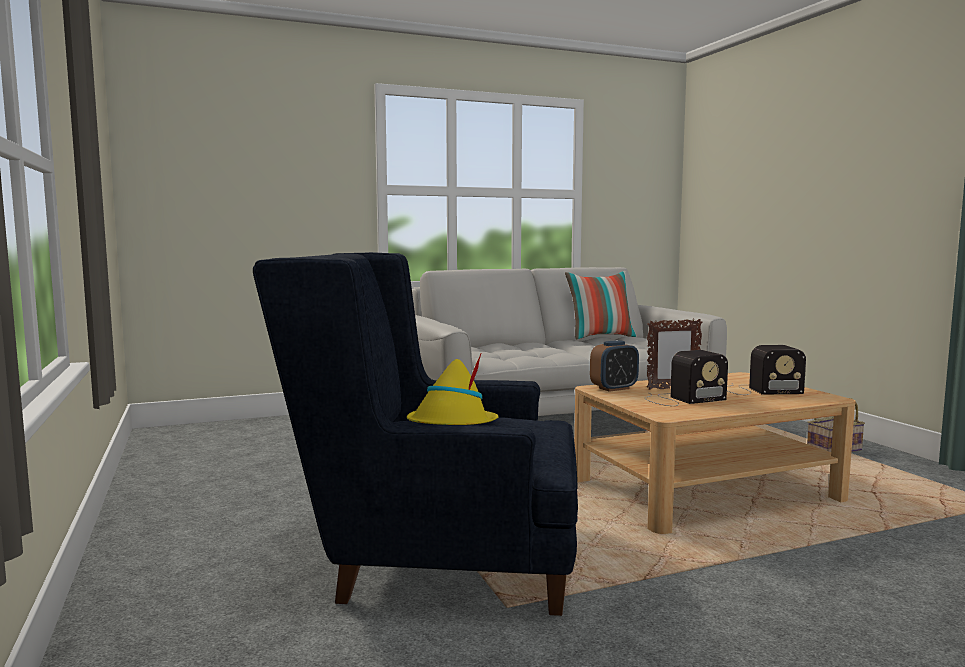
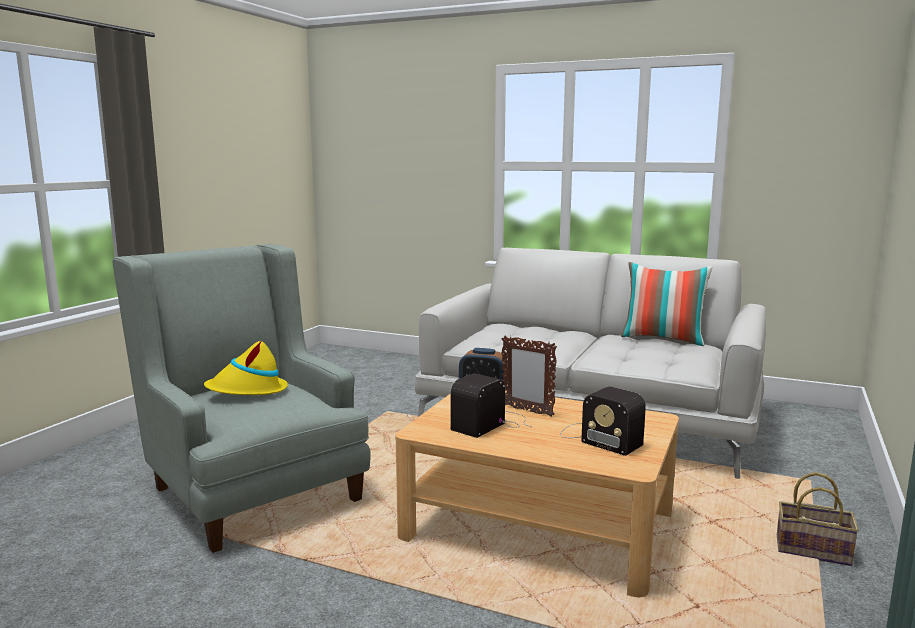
camera: 45 degrees right, 5 degrees up
(436, 559) = (249, 487): blue armchair -> grey armchair
(681, 399) = (491, 422): radio -> radio turned 105 degrees clockwise

